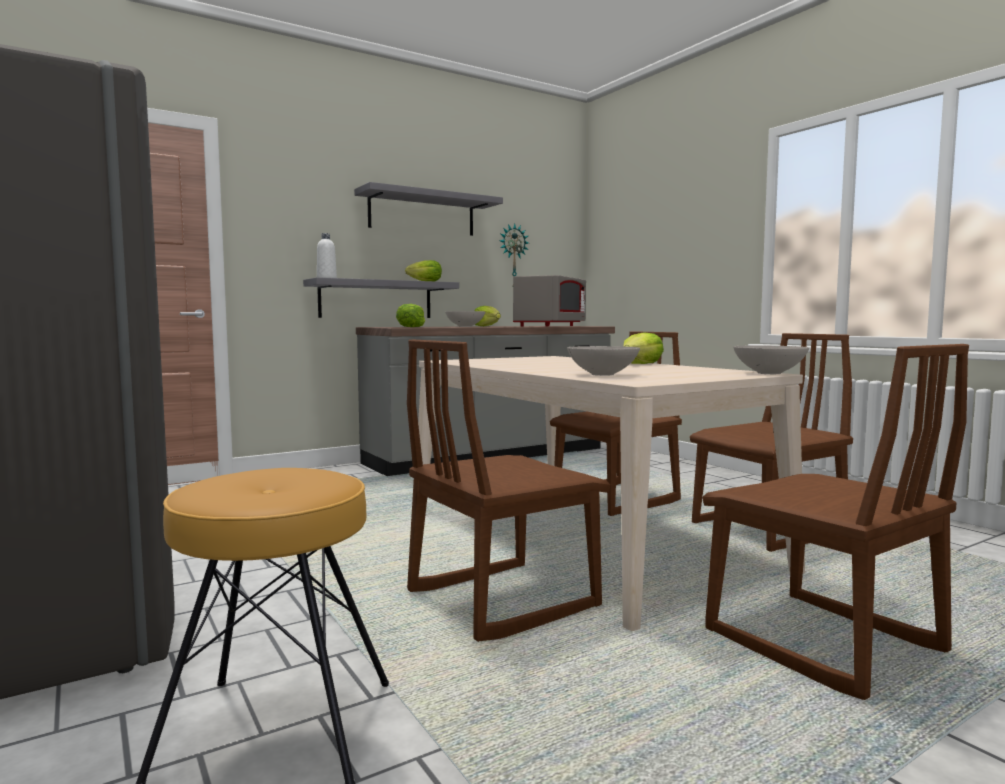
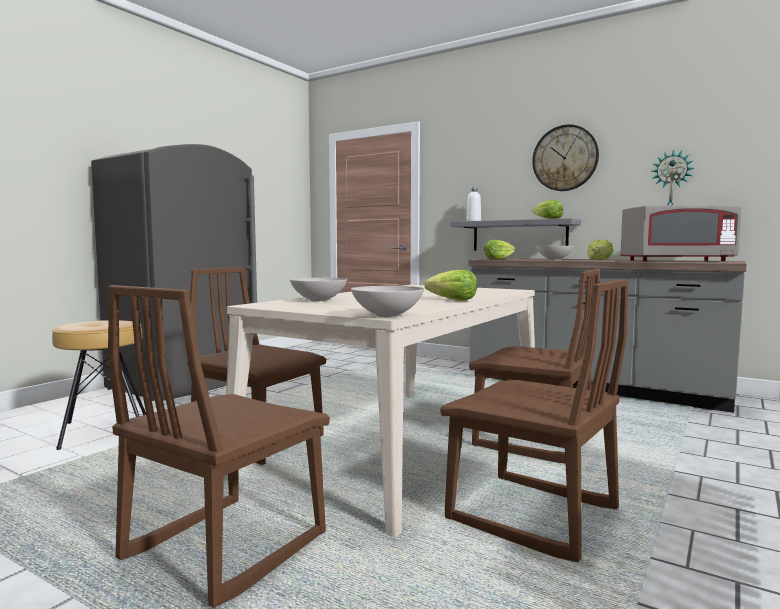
camera: 65 degrees right, 0 degrees up
(422, 214) = (565, 158): grey shelf -> wall clock

